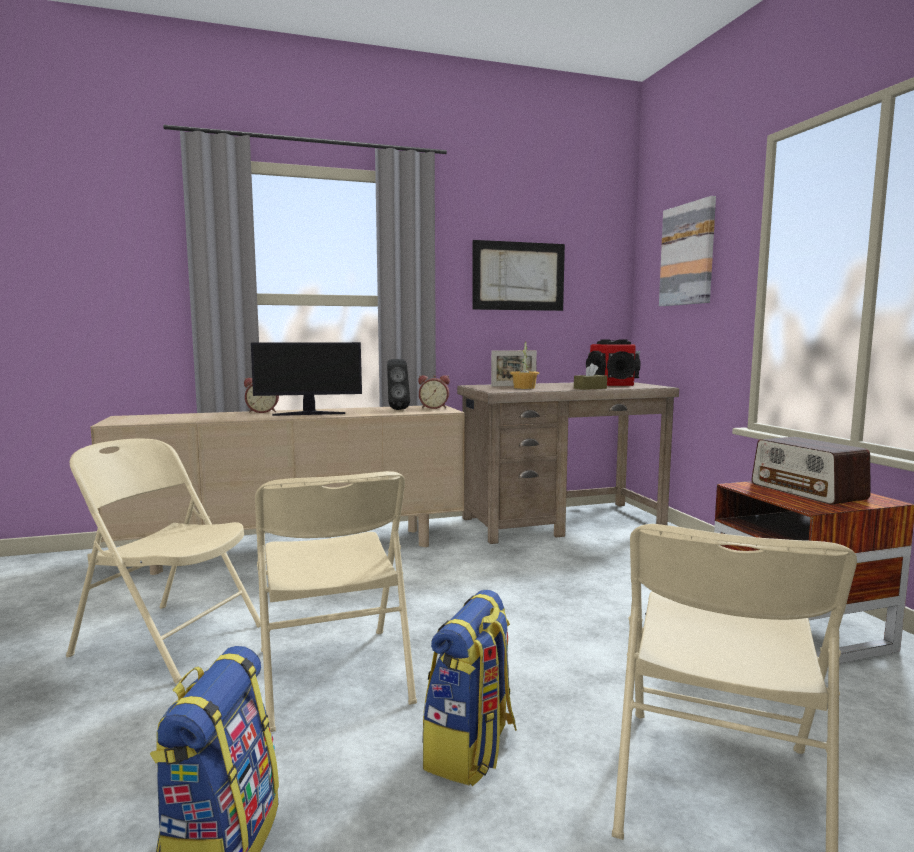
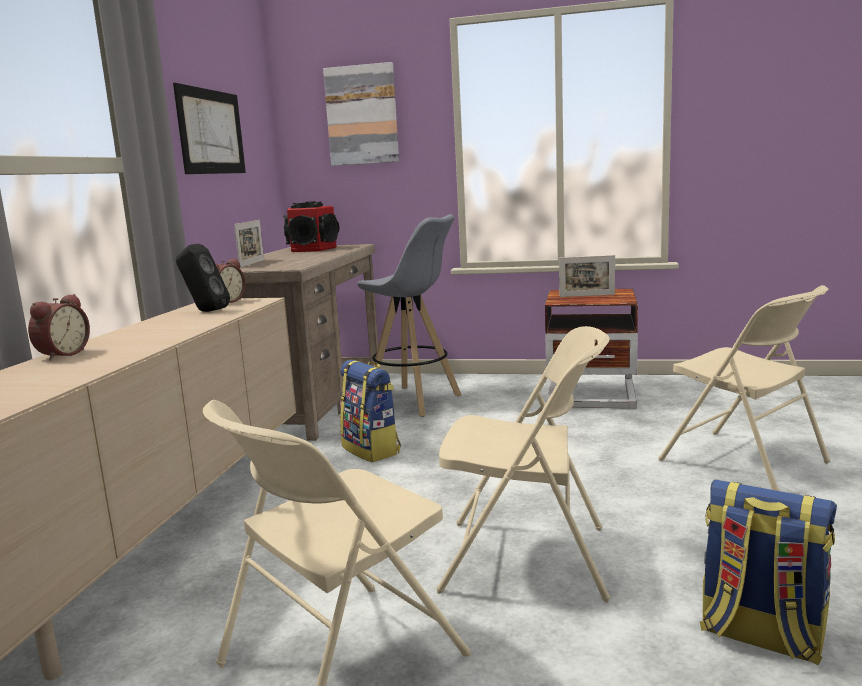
camera: 60 degrees left, 5 degrees up
(309, 414) = (151, 338): monitor -> none
(471, 749) = (674, 518): backpack -> backpack (372, 450)
(524, 388) = (282, 263): potted plant -> none
(590, 388) = (332, 254): brown tissue box -> none
(624, 553) = (414, 401): none -> grey stool
(807, 491) = (587, 295): radio -> picture frame

